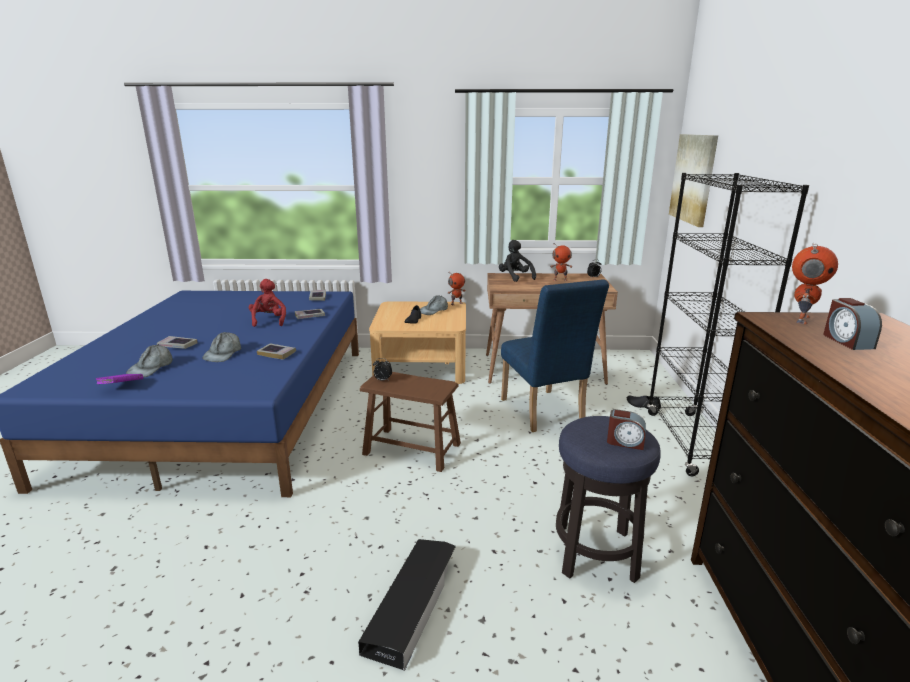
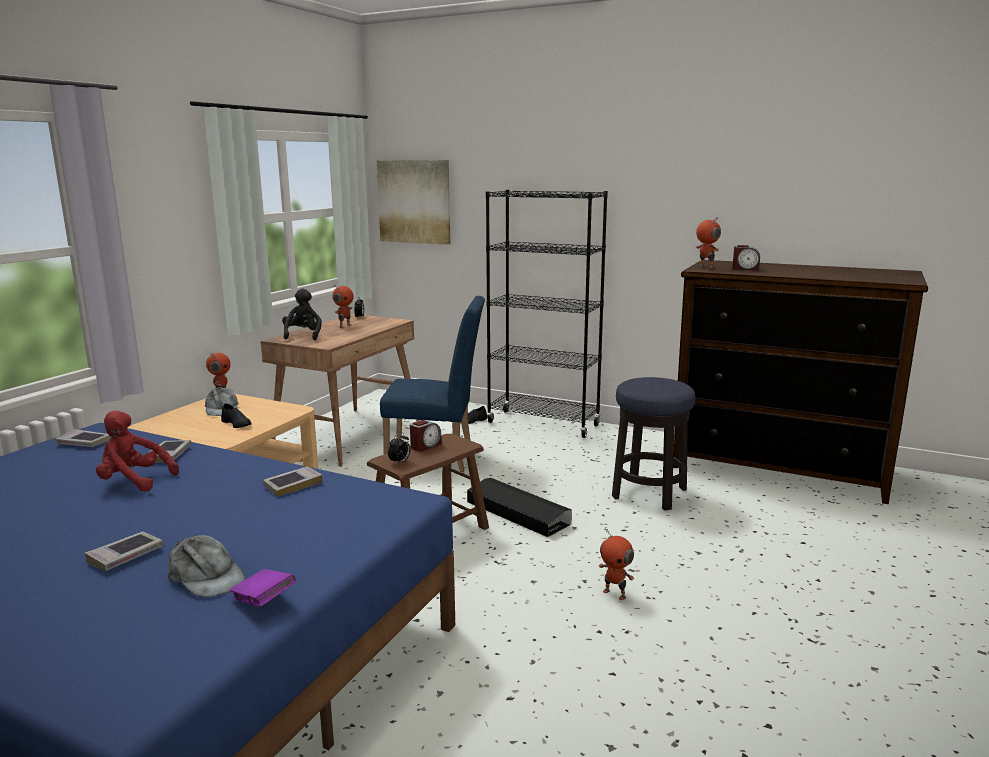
camera: 65 degrees left, 5 degrees down
(223, 353) = (231, 519): grey cap -> none
(366, 571) = (615, 594): none -> toy robot
(413, 603) = (668, 578): black storage box -> black storage box (517, 513)
(515, 277) = (303, 335): black plush toy -> black plush toy turned 90 degrees clockwise
(625, 442) = (669, 383): alarm clock -> alarm clock (425, 446)

